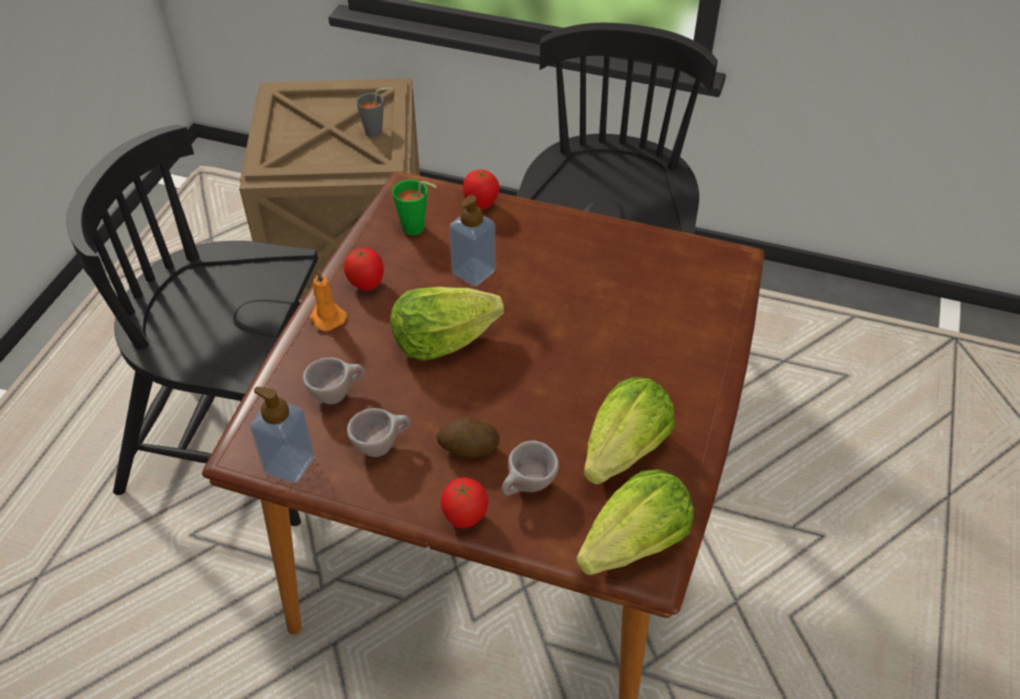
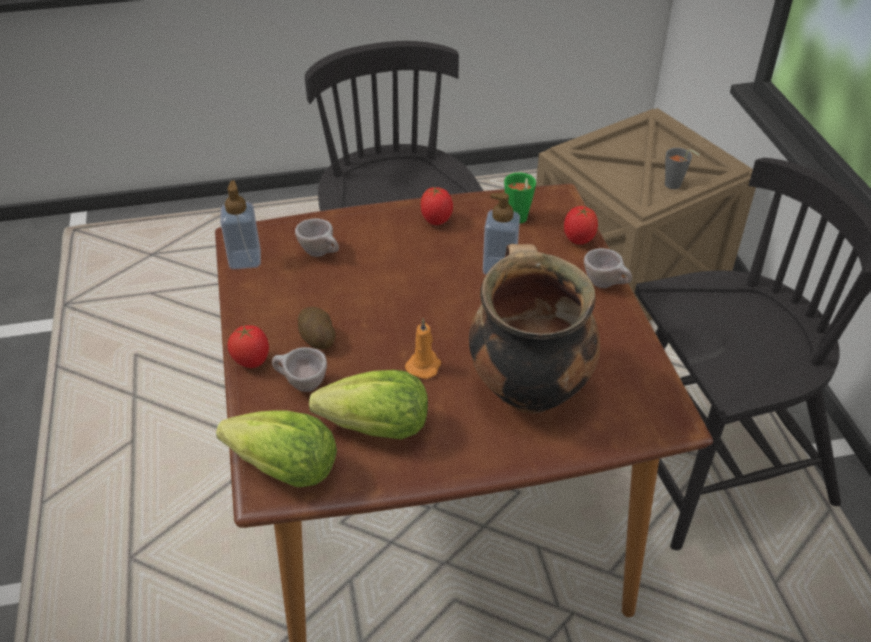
camera: 60 degrees right, 5 degrees down
(326, 317) = (388, 217): orange candle -> orange candle (424, 365)
(382, 445) = (290, 294): beige cup -> beige cup (606, 284)
(442, 341) = (412, 281): lettuce -> none
(640, 326) = (527, 387): none -> cooking pot

